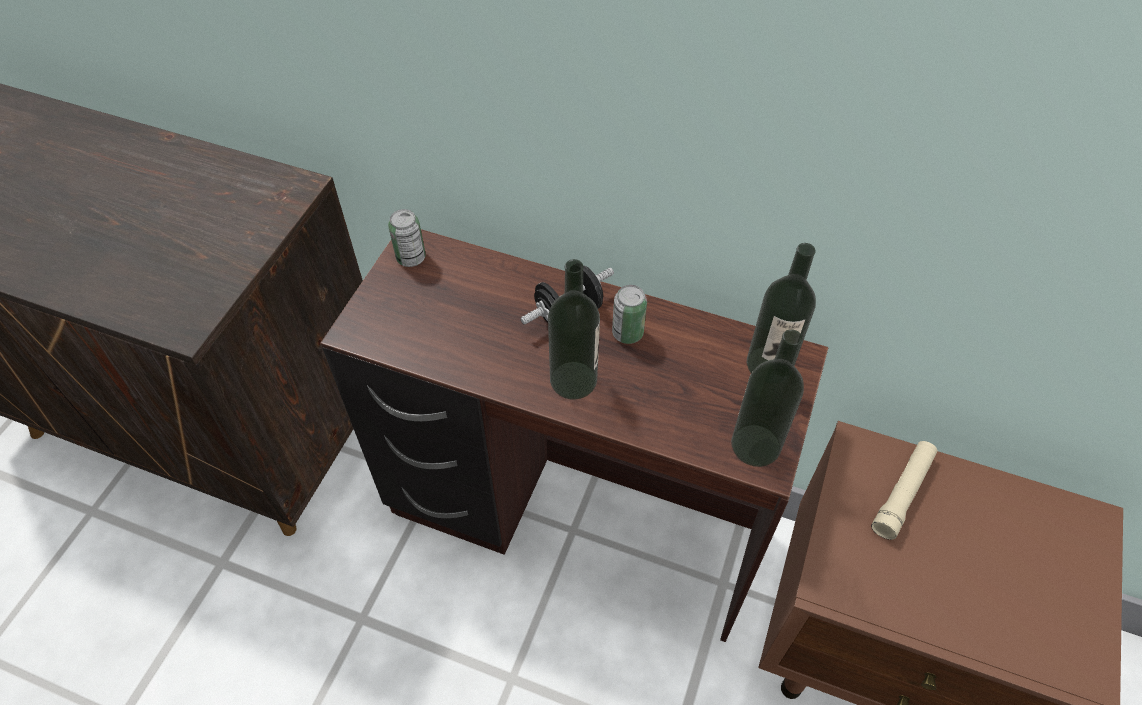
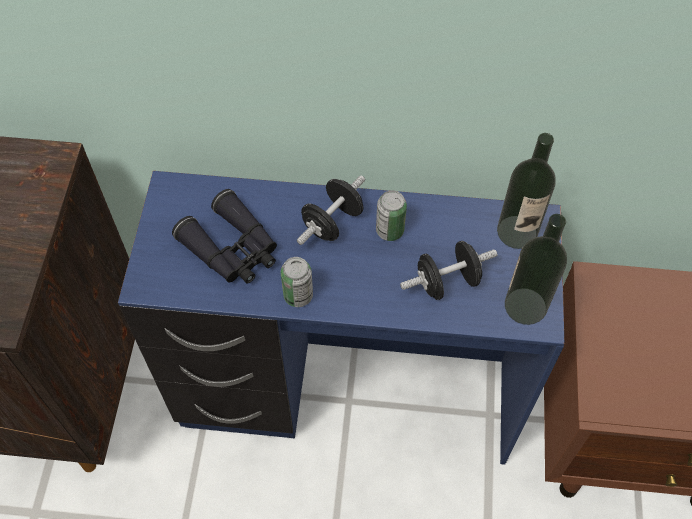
camera: 15 degrees left, 5 degrees up
(411, 258) = (173, 202): can -> can (298, 295)
(455, 316) = (232, 249): none -> black binoculars
(573, 380) = (356, 284): bottle -> none
(573, 523) = (347, 394): brown desk -> blue desk
(674, 399) = (447, 282): none -> black dumbbell
(902, 493) = (640, 312): beige flashlight -> none

